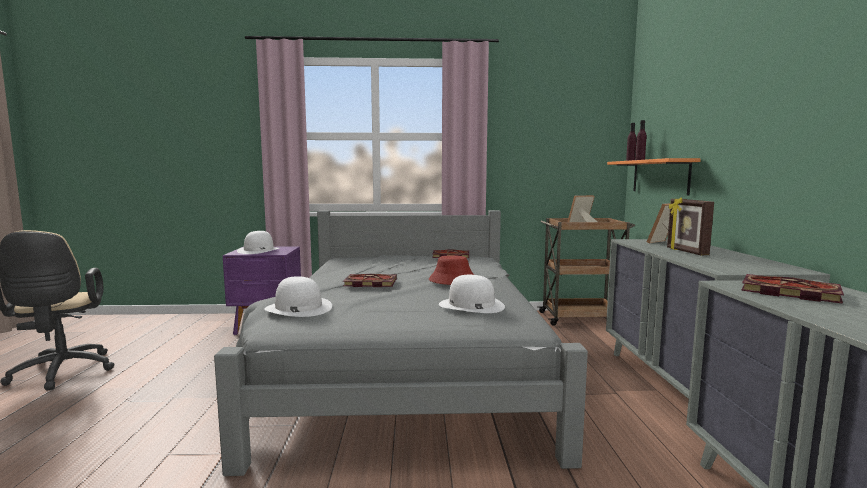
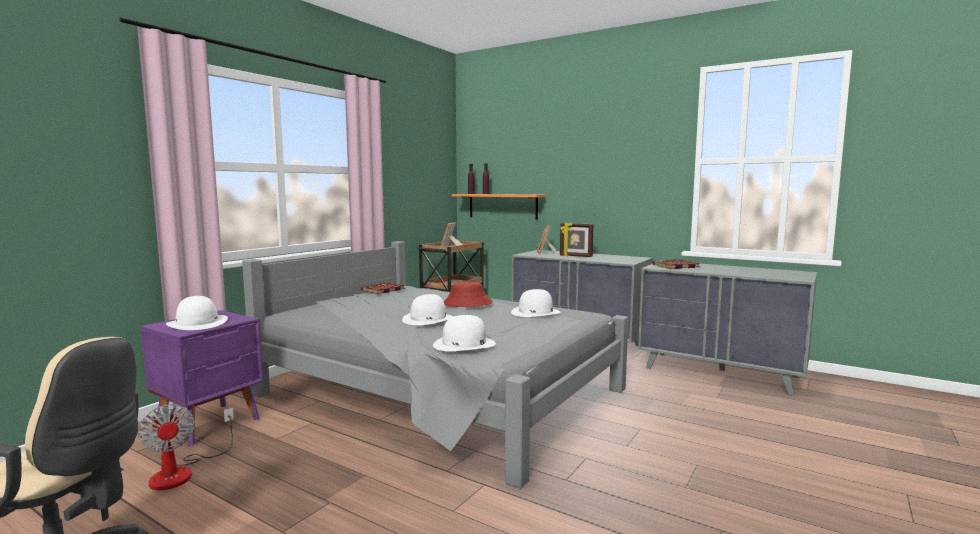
camera: 55 degrees left, 0 degrees up
(196, 346) = (182, 472): none -> fan
(369, 283) = (428, 319): book -> white hat

